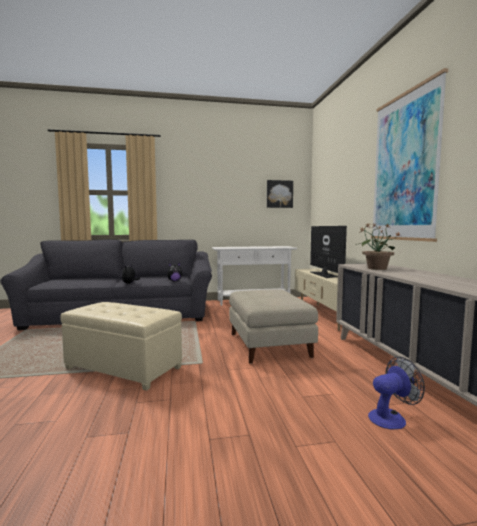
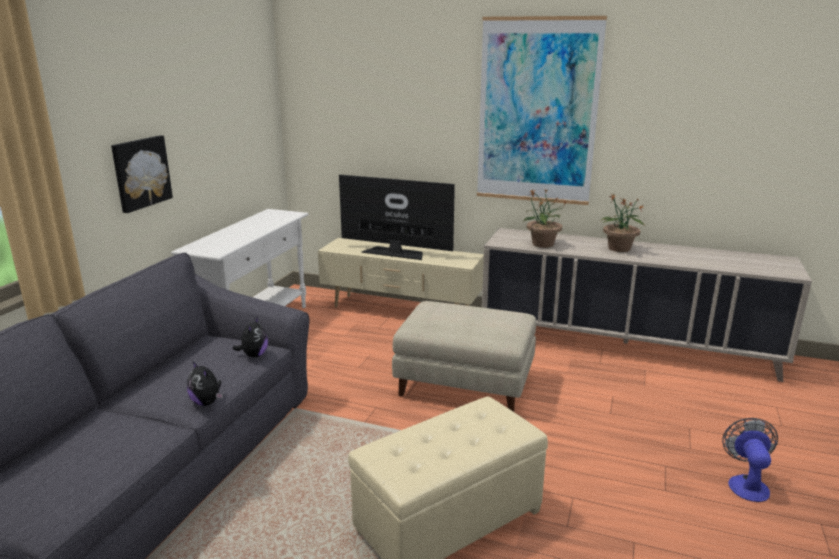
camera: 60 degrees left, 15 degrees up
(279, 194) = (246, 112): picture -> picture (140, 172)
(392, 417) = (665, 388): fan -> fan (746, 483)
(431, 277) = (619, 249): none -> potted plant

